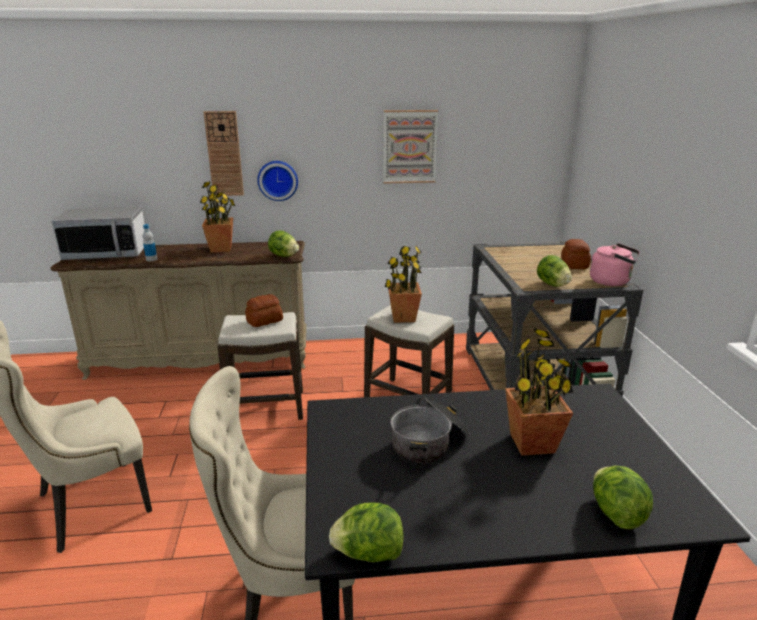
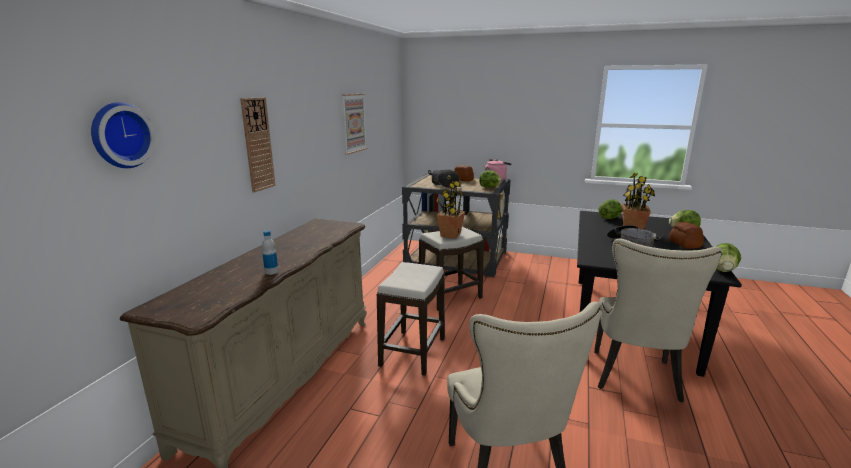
camera: 65 degrees left, 5 degrees down
(107, 253) = (200, 293): microwave -> none
(221, 248) = (288, 243): potted plant -> none
(264, 321) = (410, 272): bread -> bread (684, 244)
(278, 180) = (293, 164): wall clock -> wall clock (120, 135)
(283, 256) = (350, 226): lettuce -> lettuce (609, 218)
(524, 259) = (444, 184): none -> cooking pot

